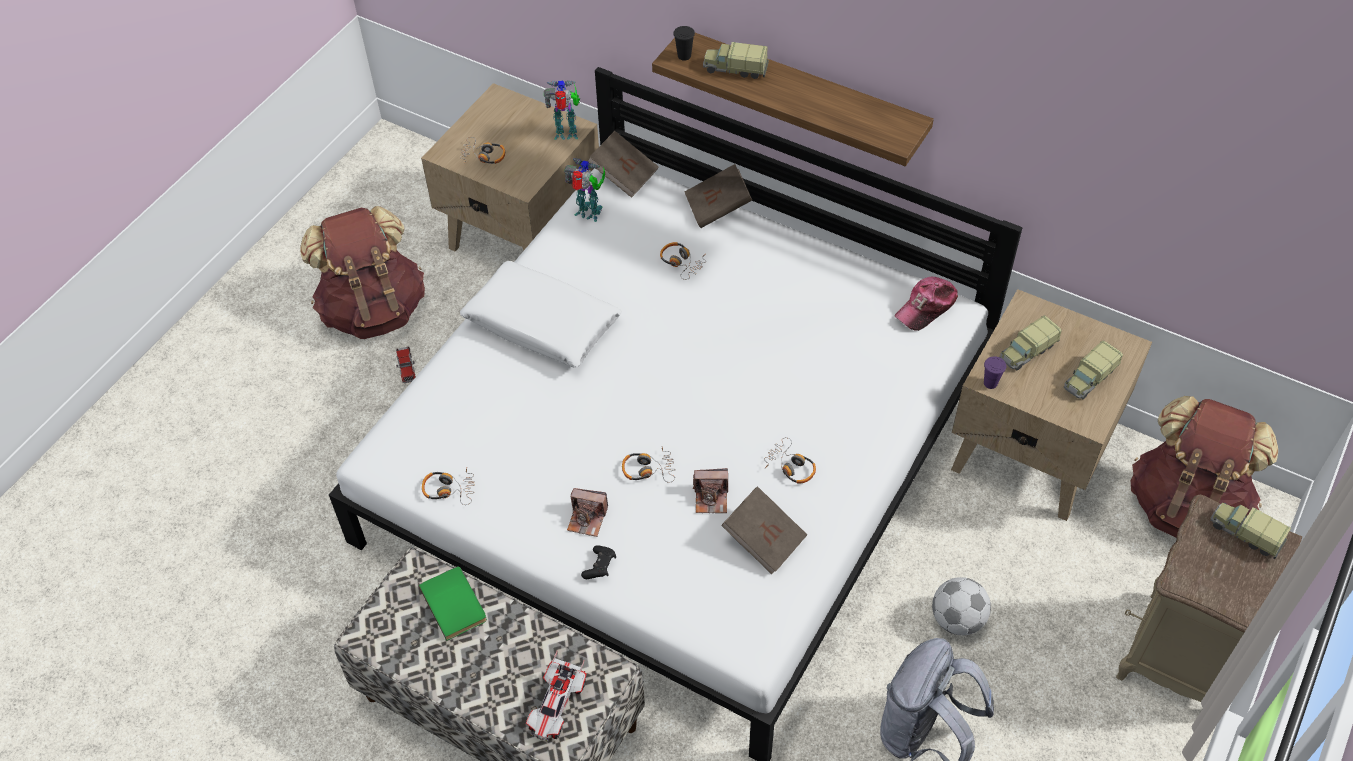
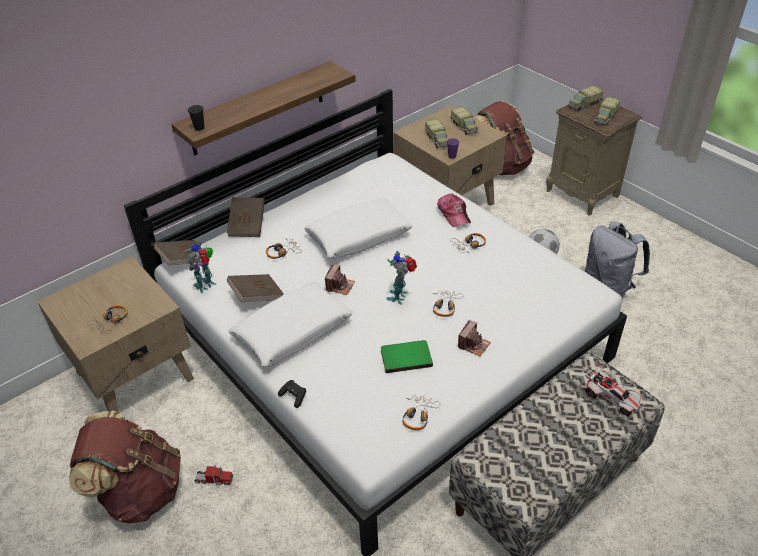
camera: 70 degrees left, 10 degrees down
(455, 603) = (514, 438): green book -> green book (406, 357)
(567, 134) = (129, 272): toy robot -> toy robot (399, 296)
(600, 567) = (515, 346): black game controller -> black game controller (294, 396)
(711, 498) = (479, 283): camera -> camera (340, 286)
(735, 69) = (230, 112): toy truck -> toy truck (605, 117)
(749, 331) = (358, 237): none -> white pillow
(764, 539) = (518, 268): brown book -> brown book (256, 296)
(926, 307) = (381, 168): cap -> cap (453, 214)

